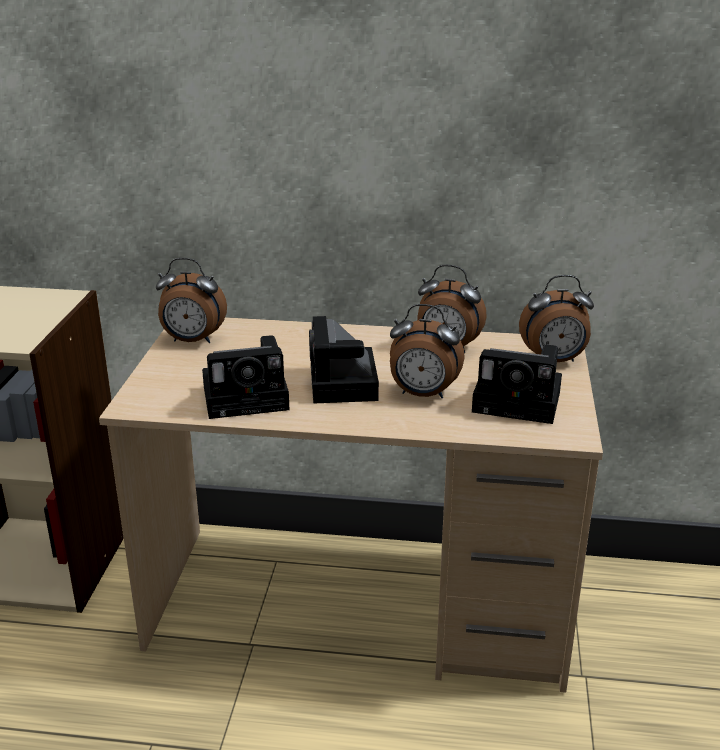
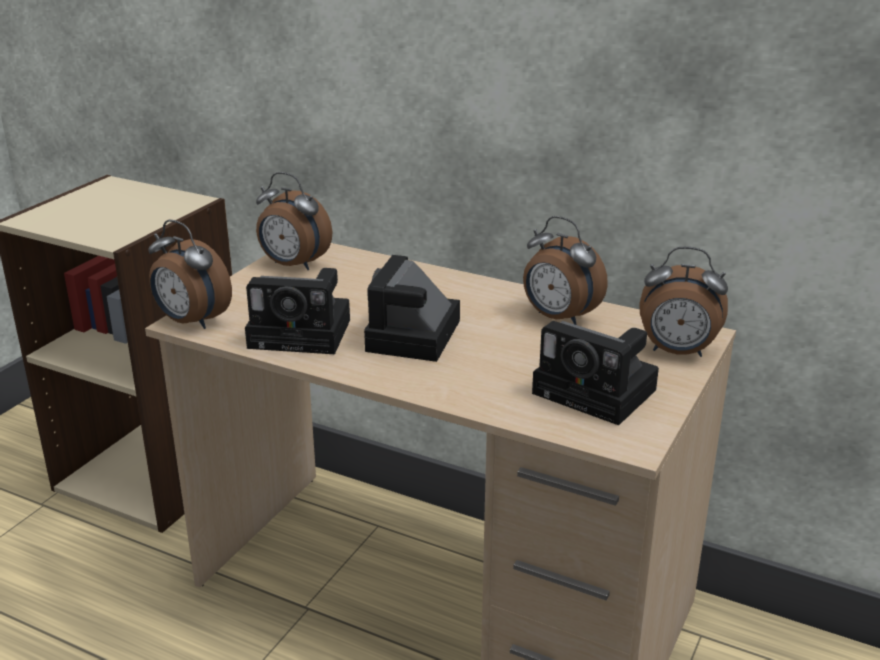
camera: 20 degrees right, 0 degrees up
(423, 394) = (491, 363): alarm clock -> alarm clock (191, 322)

